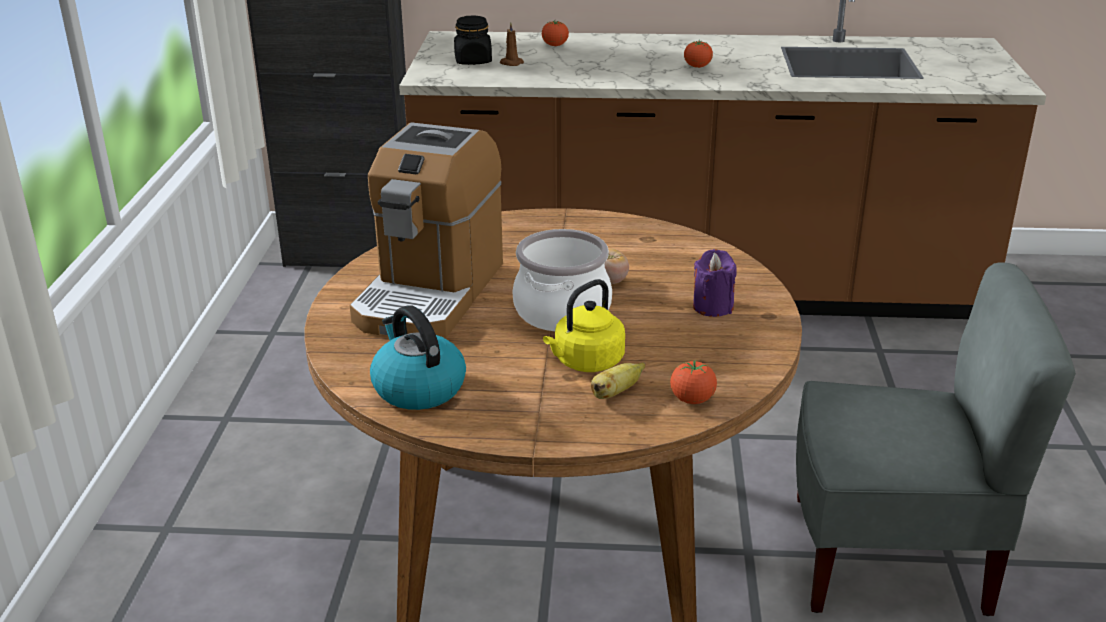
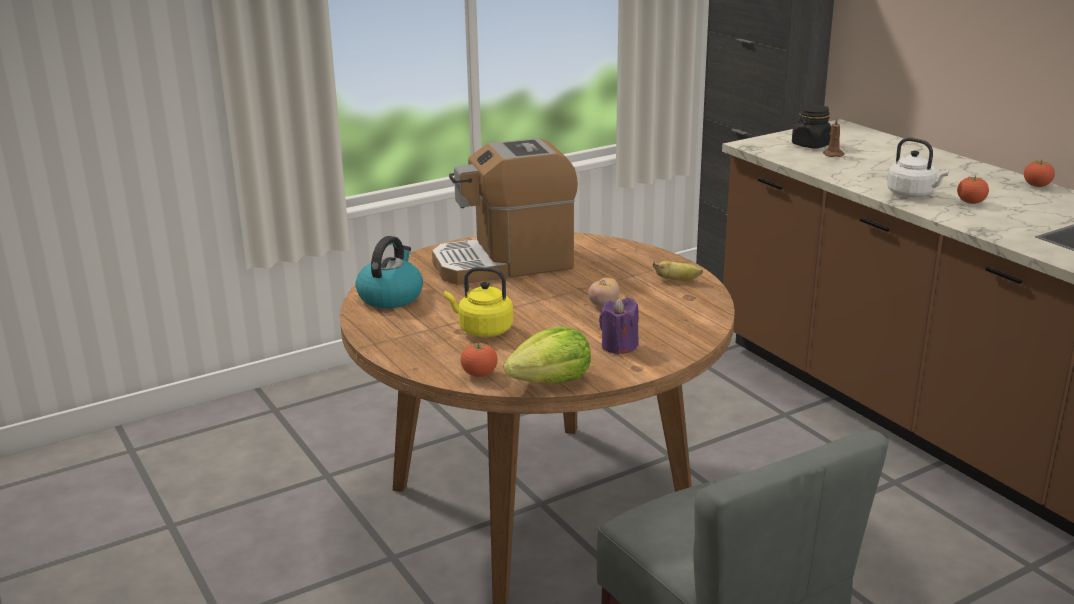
camera: 55 degrees right, 5 degrees down
(555, 45) = (901, 154): tomato -> tomato (1036, 186)
(561, 311) = (538, 303): cooking pot -> none
(615, 392) = (457, 349): banana -> banana (677, 280)
(649, 75) = (912, 194): none -> white kettle
(750, 366) = (551, 381): none -> lettuce

